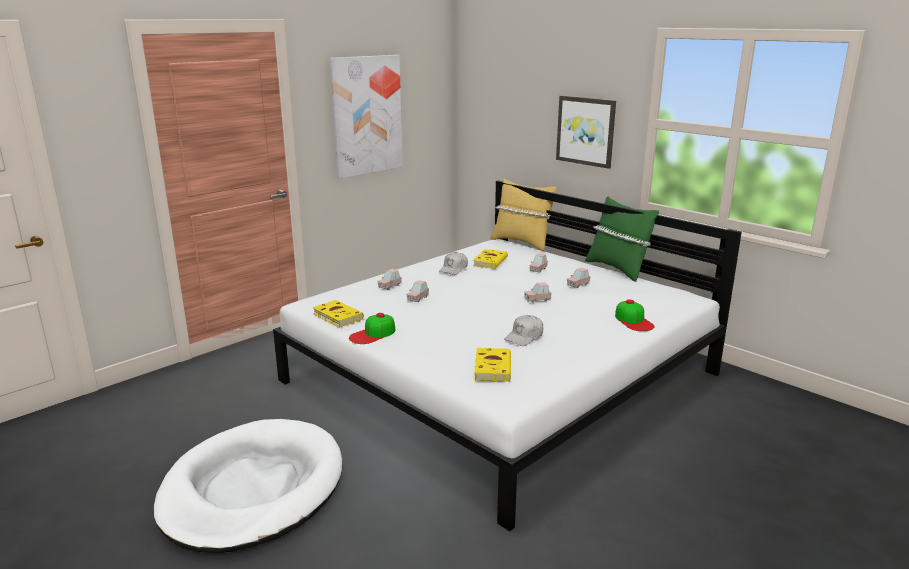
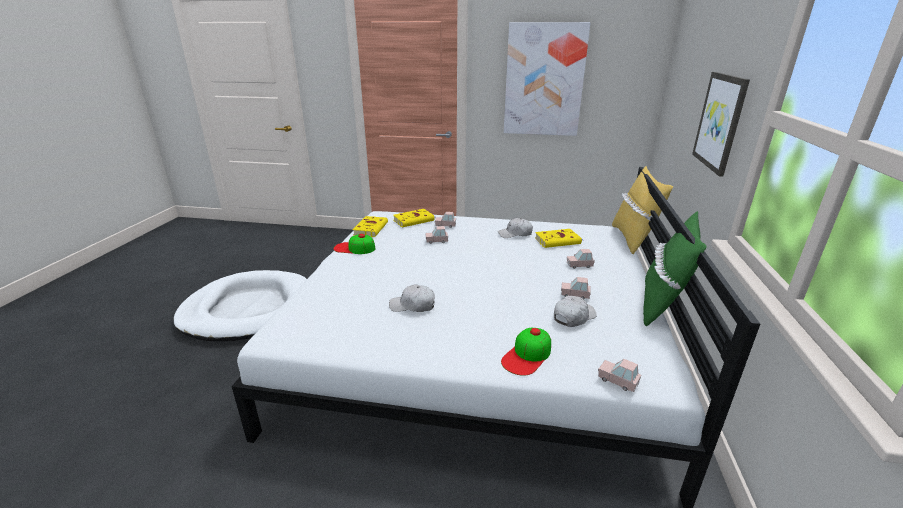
camera: 55 degrees right, 5 degrees up
(492, 367) = (335, 310): yellow book -> yellow book (414, 220)
(537, 299) = (502, 286): pink toy car -> pink toy car (617, 381)
(606, 293) = (573, 317): none -> white cap

